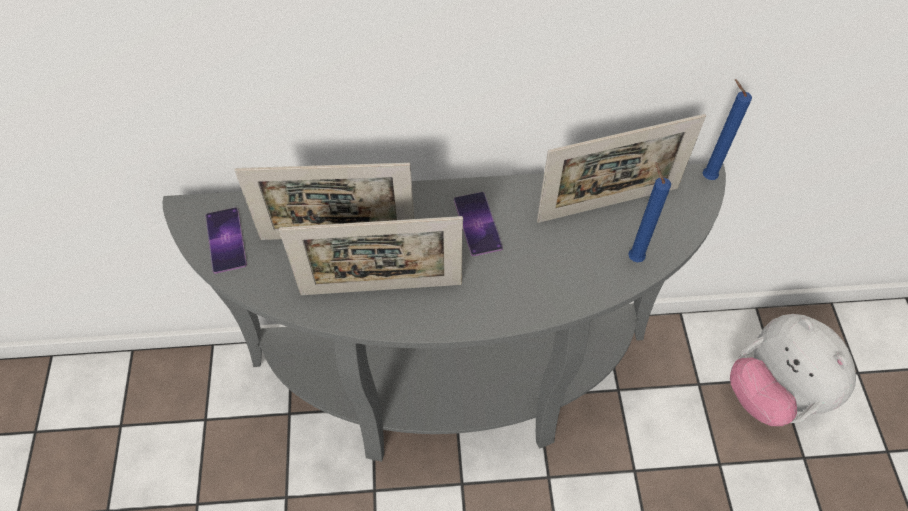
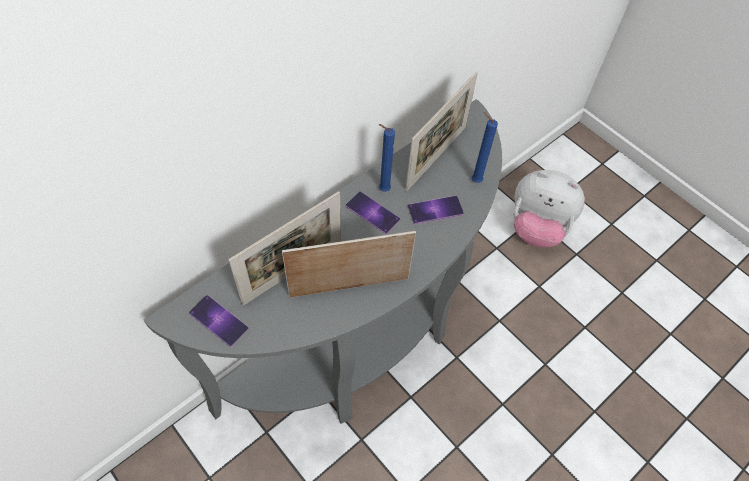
camera: 40 degrees left, 0 degrees up
(381, 289) = (349, 287): picture frame -> picture frame turned 150 degrees counterclockwise
(553, 263) = (435, 210): none -> phone
(706, 176) = (474, 112): blue candle -> blue candle (382, 189)

